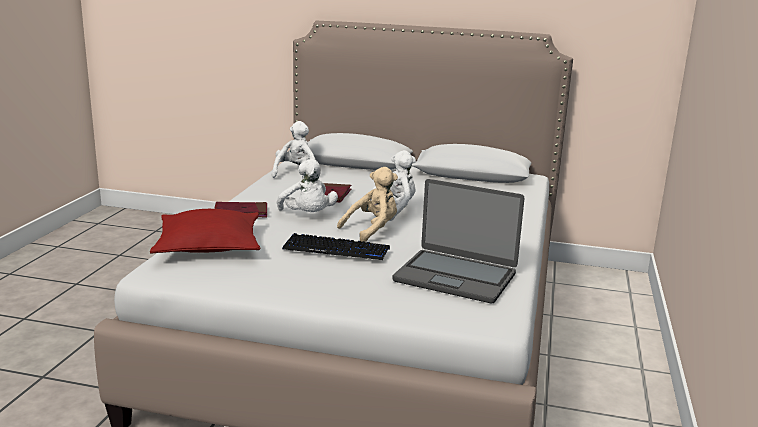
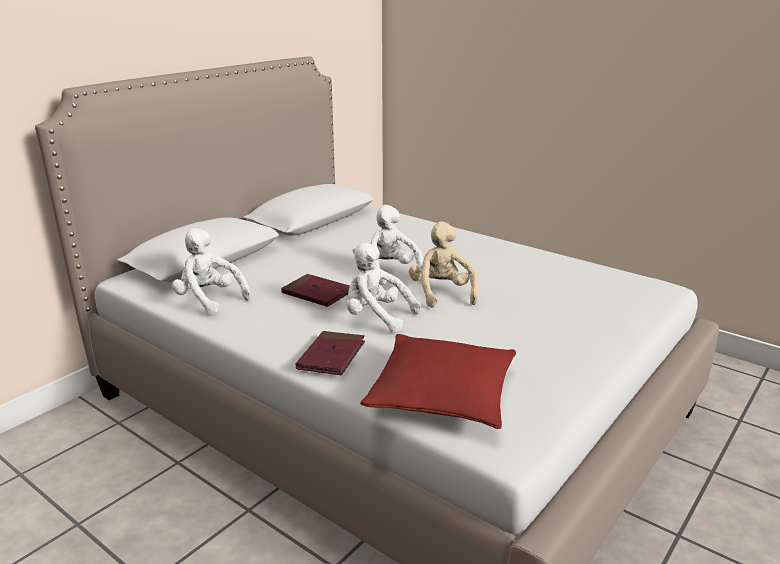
camera: 65 degrees left, 5 degrees up
(308, 216) = (376, 317): white plush toy -> white plush toy turned 150 degrees counterclockwise
(336, 249) = (494, 319): keyboard -> none
(455, 277) = (575, 283): laptop -> none

